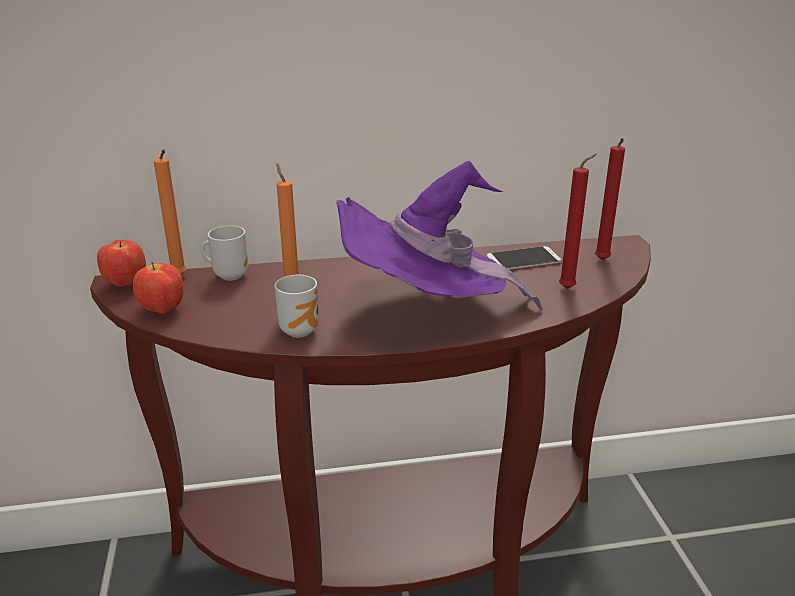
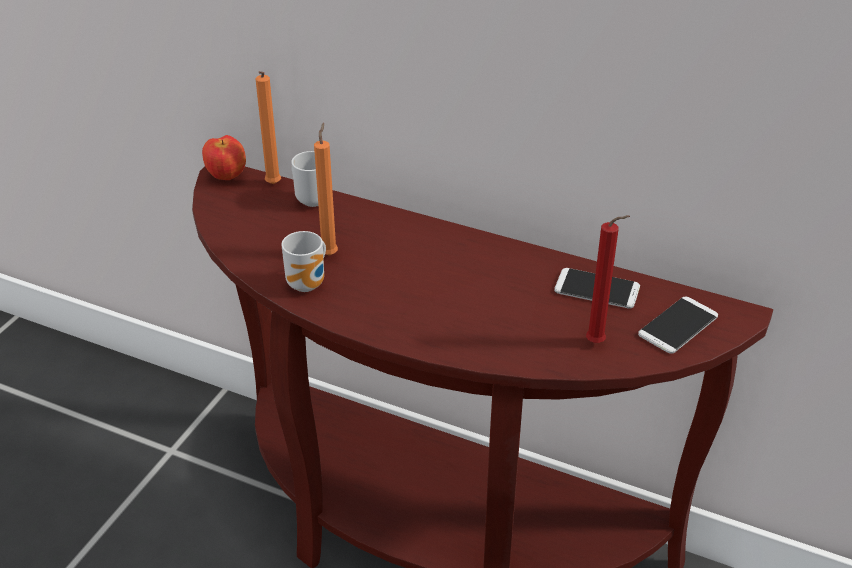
camera: 35 degrees right, 10 degrees up
(162, 310) = (228, 217): apple -> none
(427, 311) = (432, 310): purple hat -> none
(602, 261) = (678, 326): red candle -> phone

